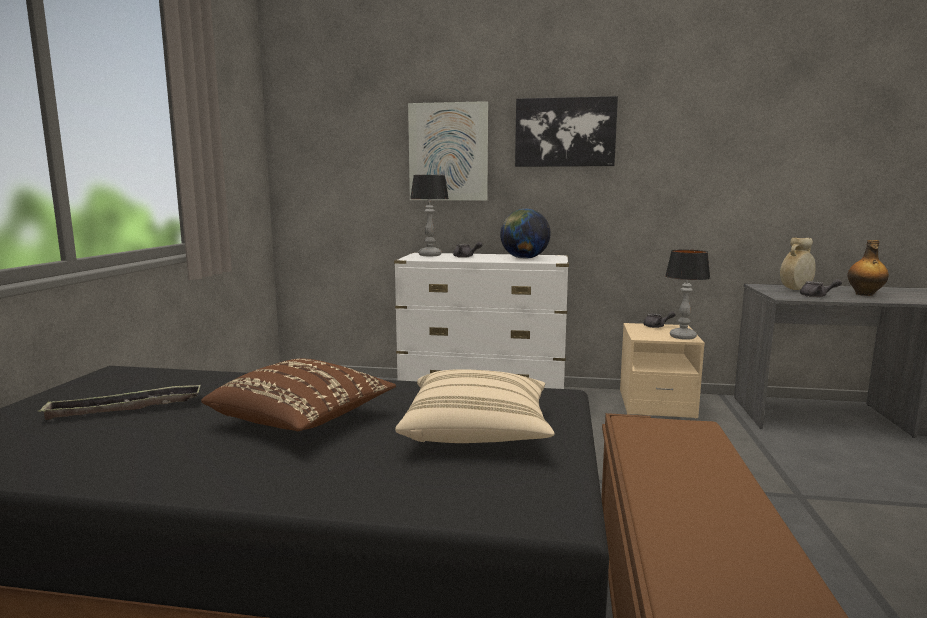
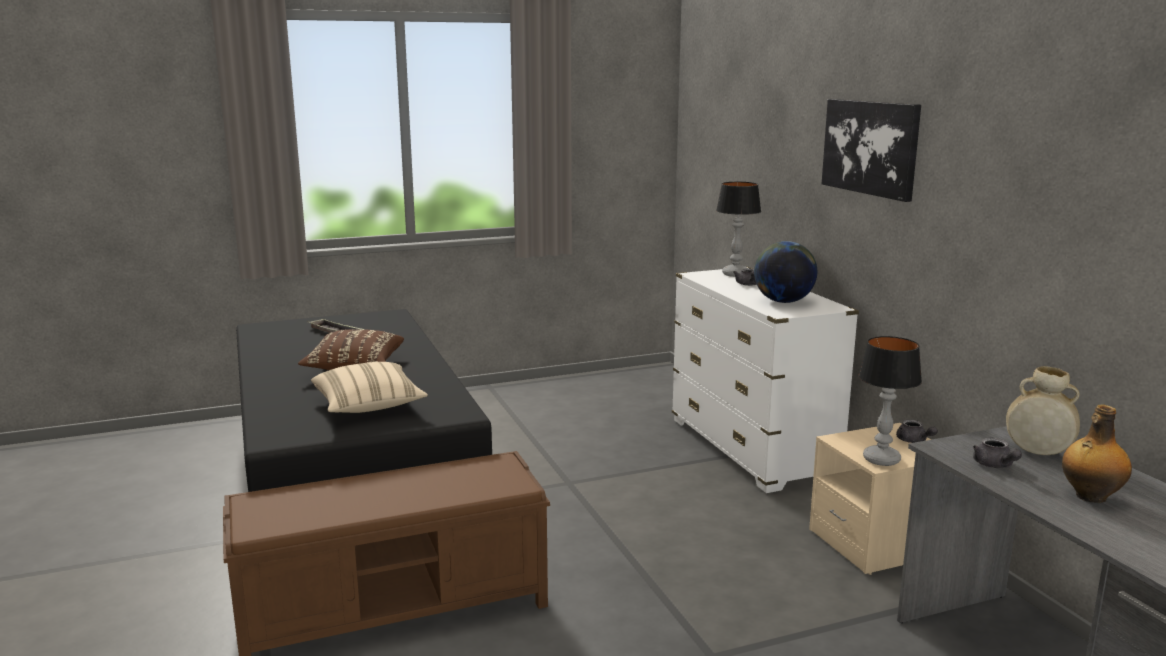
camera: 60 degrees right, 5 degrees up
(448, 152) = (780, 156): picture -> none

